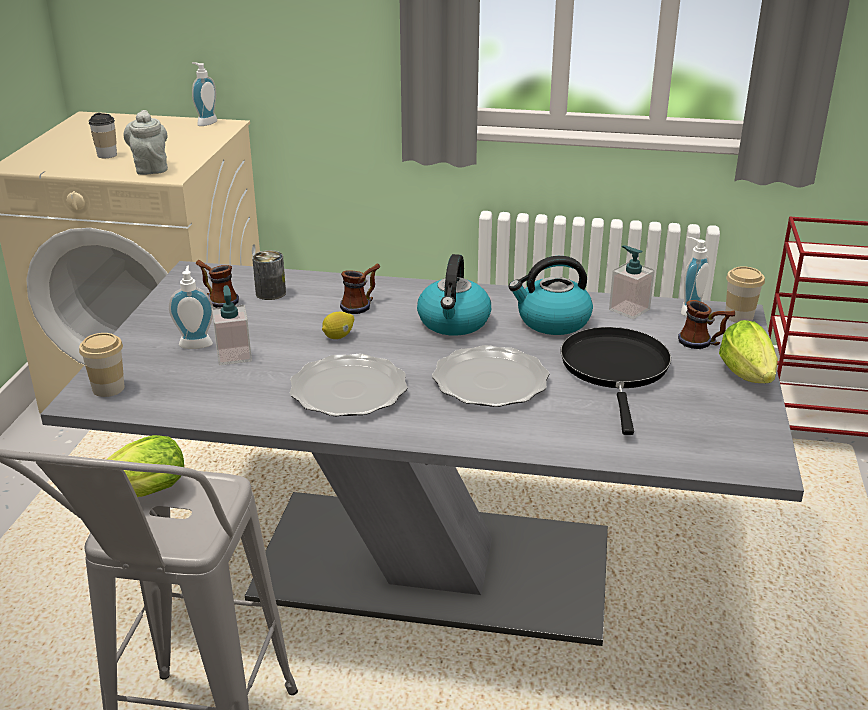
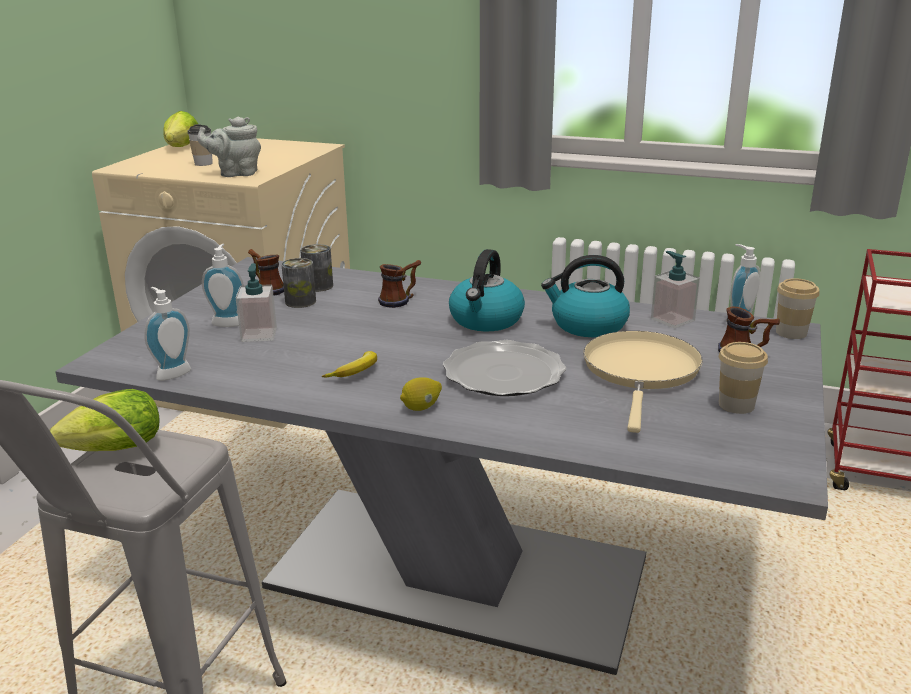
camera: 10 degrees right, 5 degrees down
(108, 388) = (128, 354): cup -> cup (736, 405)
(150, 168) = (236, 173): grey teapot -> grey teapot turned 90 degrees counterclockwise
(205, 122) = (303, 144): soap dispenser -> soap dispenser (171, 373)
(260, 313) = (300, 301): none -> can
(338, 336) = (367, 325): lemon -> lemon (421, 408)
(348, 391) = (356, 372): plate -> banana
(615, 370) = (641, 372): black frying pan -> beige frying pan
(749, 378) = (788, 389): lettuce -> lettuce (181, 148)

